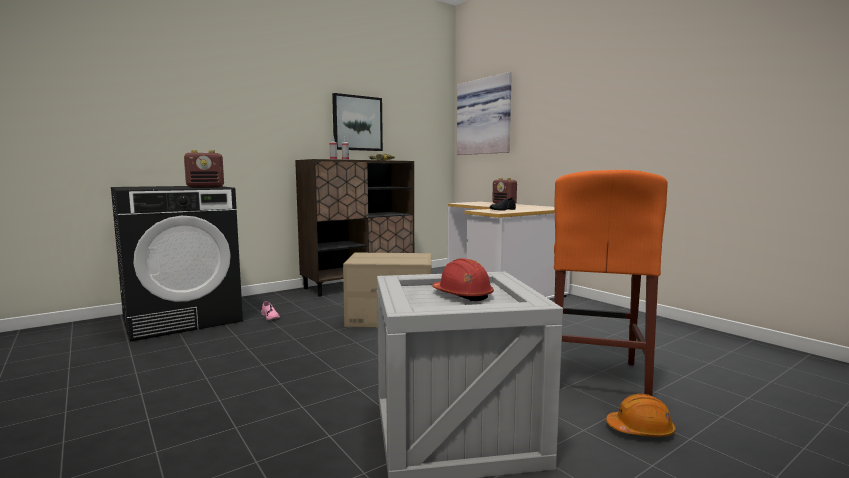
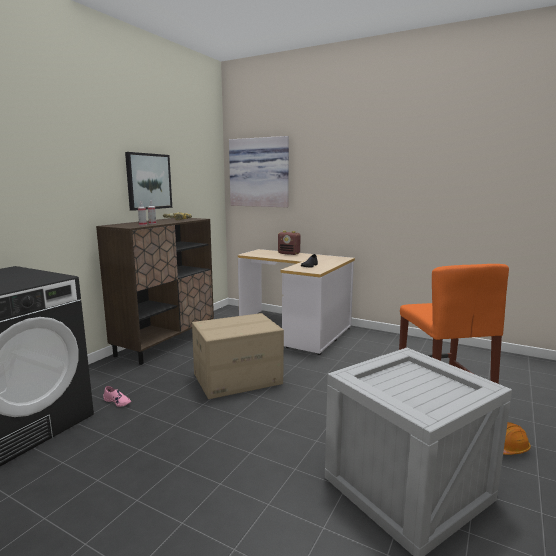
camera: 25 degrees left, 5 degrees up
(206, 187) = (41, 279): radio -> none
(462, 295) = (416, 383): red hard hat -> none

